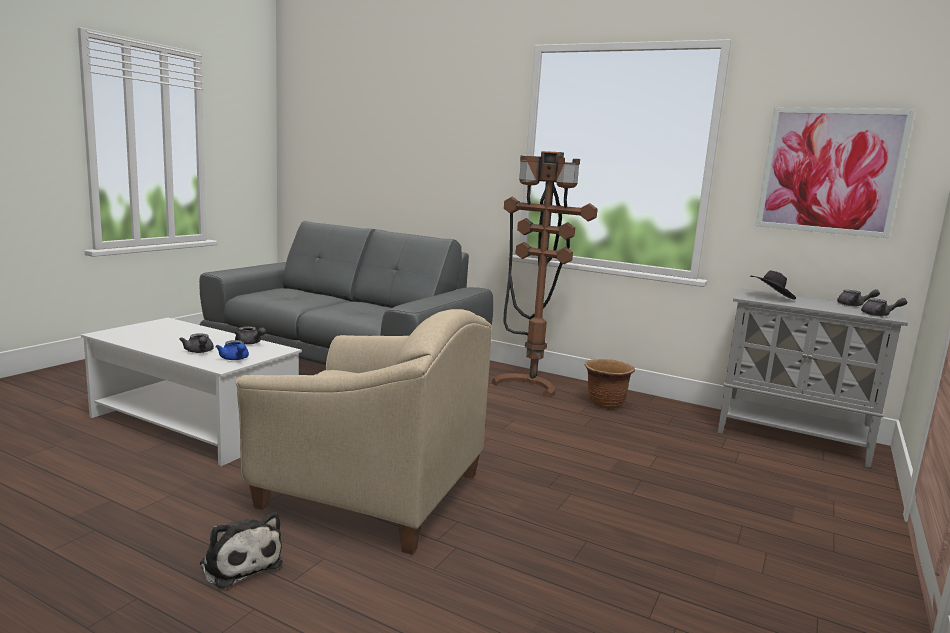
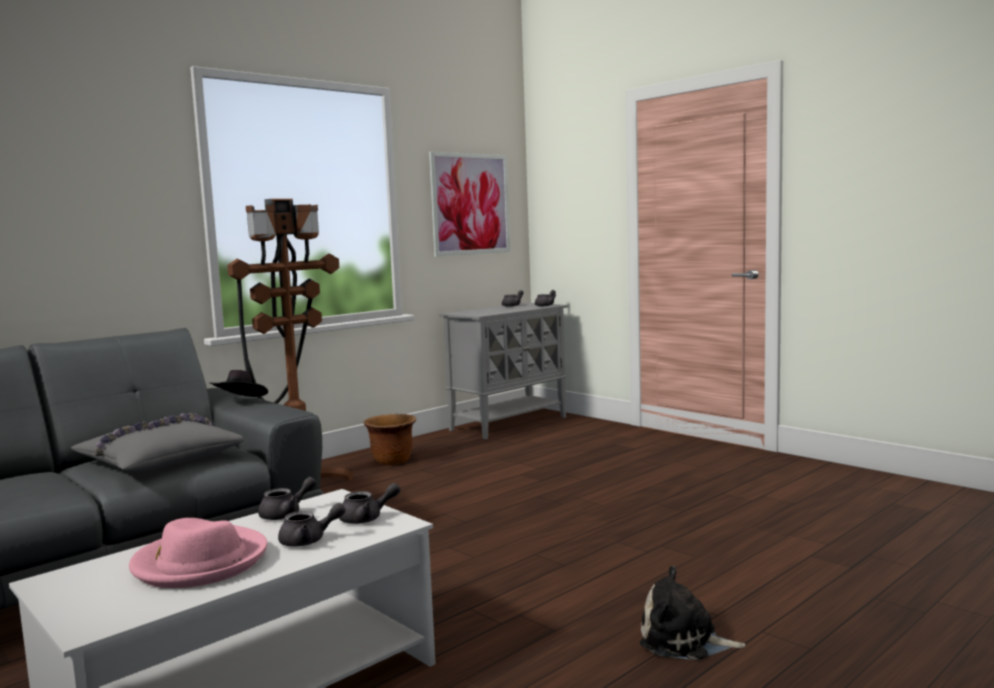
camera: 70 degrees left, 5 degrees down
(175, 338) = (200, 562): none -> pink hat
(235, 359) = (367, 518): blue teapot -> grey teapot
(240, 562) = (684, 641): plush toy -> plush toy turned 135 degrees counterclockwise
(360, 310) = (159, 460): none -> grey pillow
(369, 493) = (548, 574): beige armchair -> none
(771, 297) = (481, 312): black hat -> black hat (240, 402)

